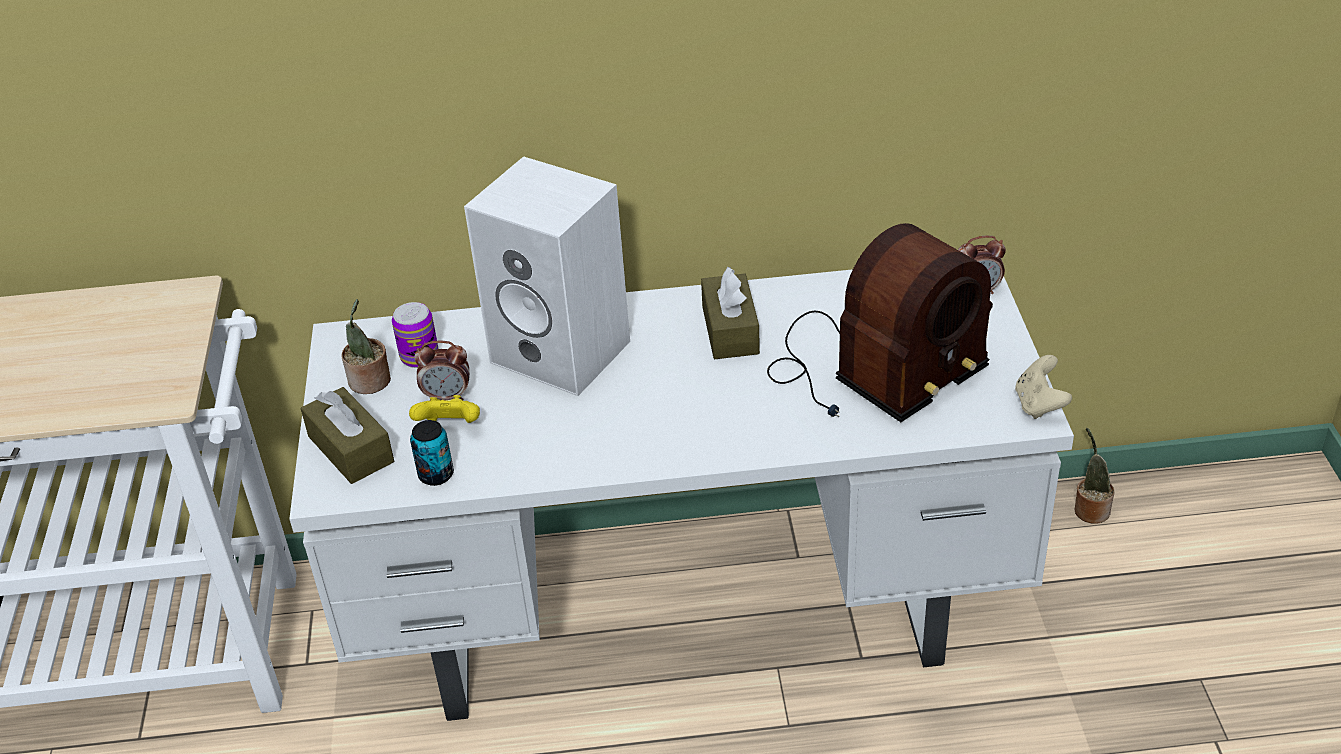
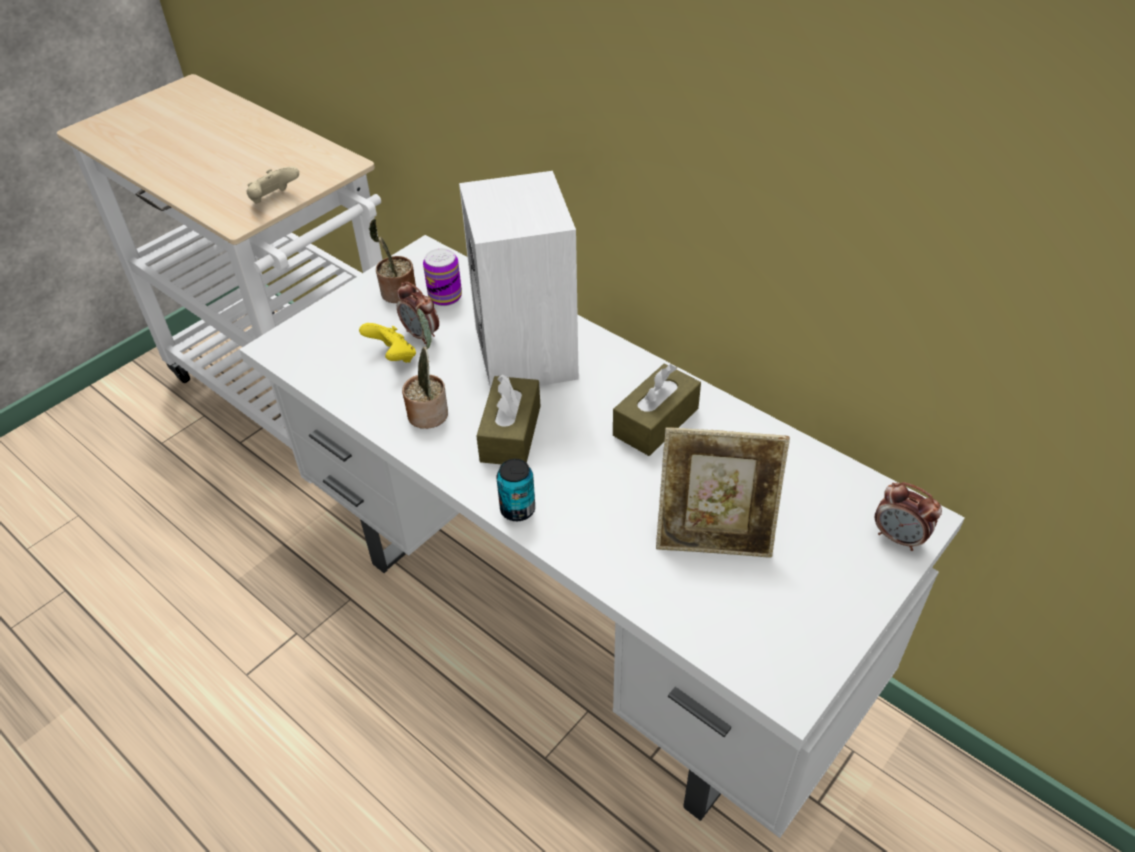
camera: 45 degrees right, 5 degrees up
(351, 449) = (326, 329): brown tissue box -> brown tissue box (510, 433)
(436, 475) = (340, 382): can -> can (517, 509)
(872, 370) = (714, 536): radio -> picture frame
(1039, 404) = (810, 684): beige game controller -> beige game controller (274, 199)
(1090, 509) = (977, 810): potted plant -> potted plant (429, 412)

